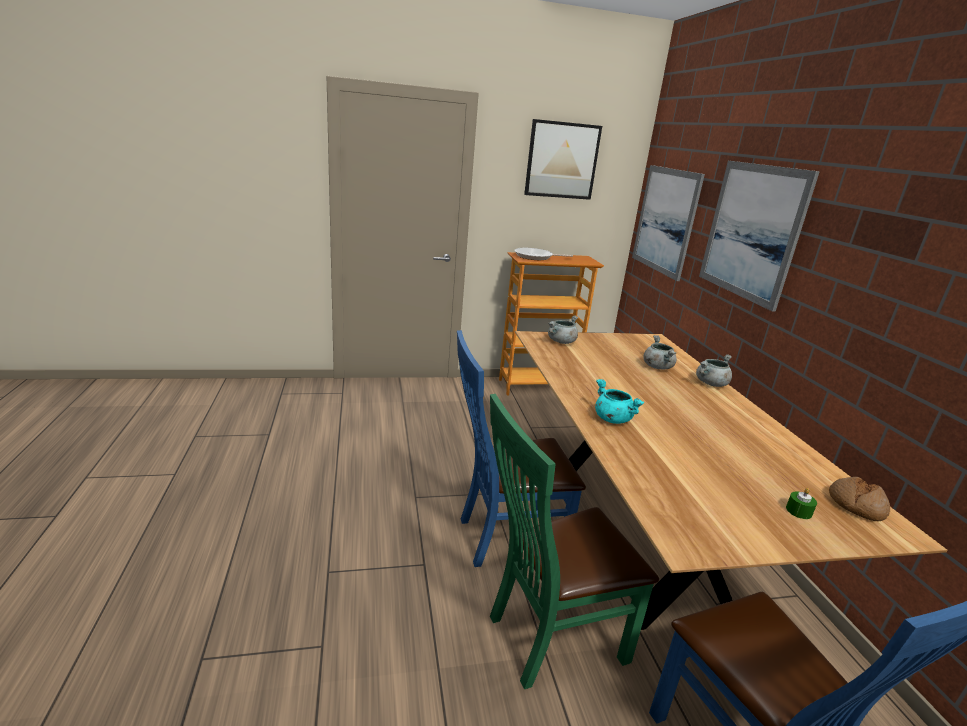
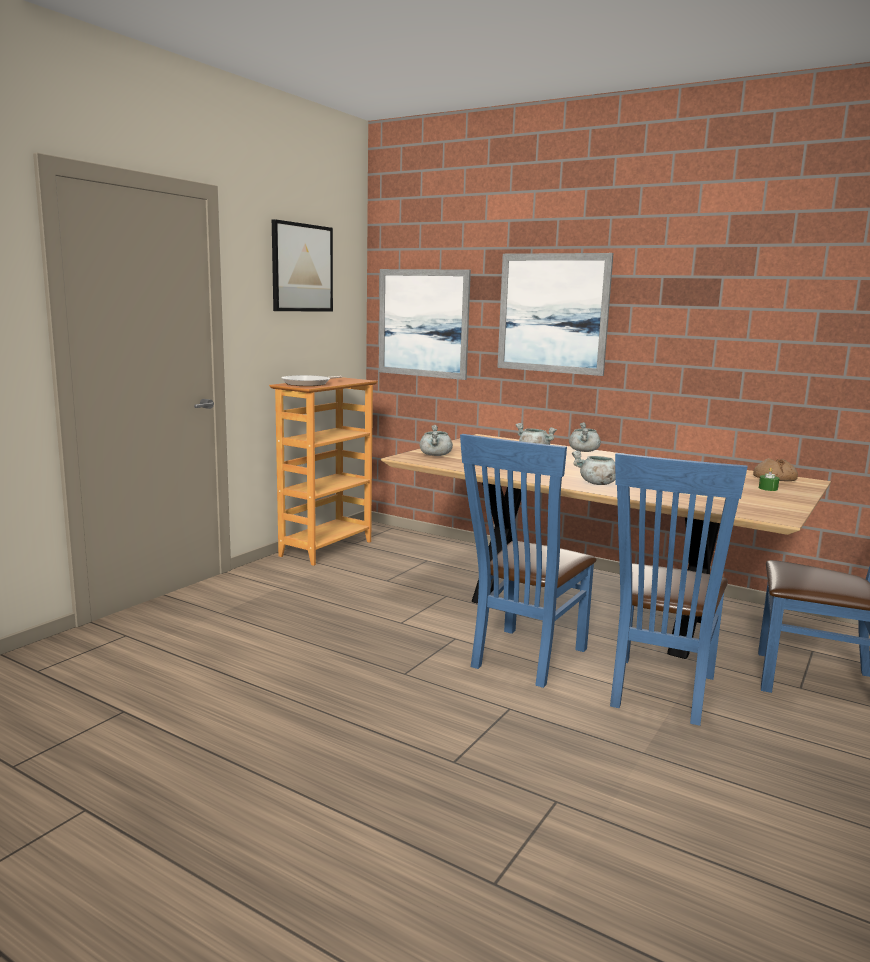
camera: 45 degrees left, 10 degrees down
(548, 637) = (658, 693): green chair -> blue chair
(612, 419) = (597, 483): turquoise cooking pot -> grey cooking pot

